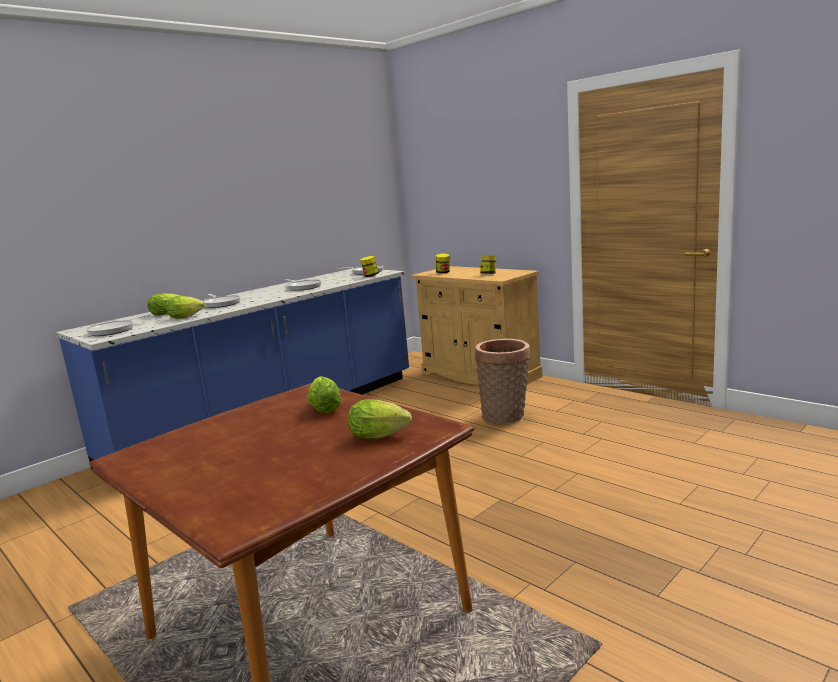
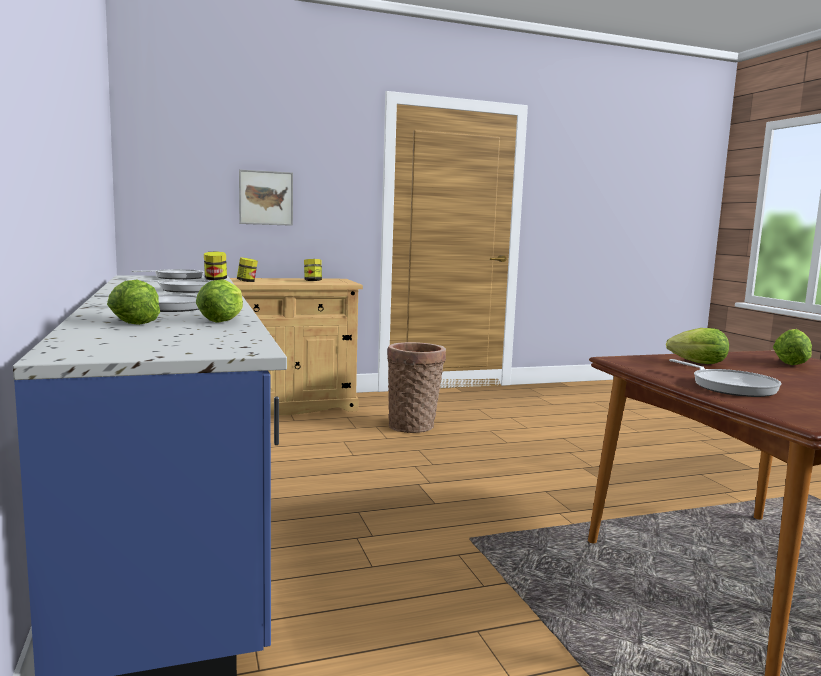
camera: 65 degrees left, 5 degrees down
(114, 330) = (191, 342): frying pan -> frying pan (730, 386)
(480, 200) = (266, 198): none -> picture

